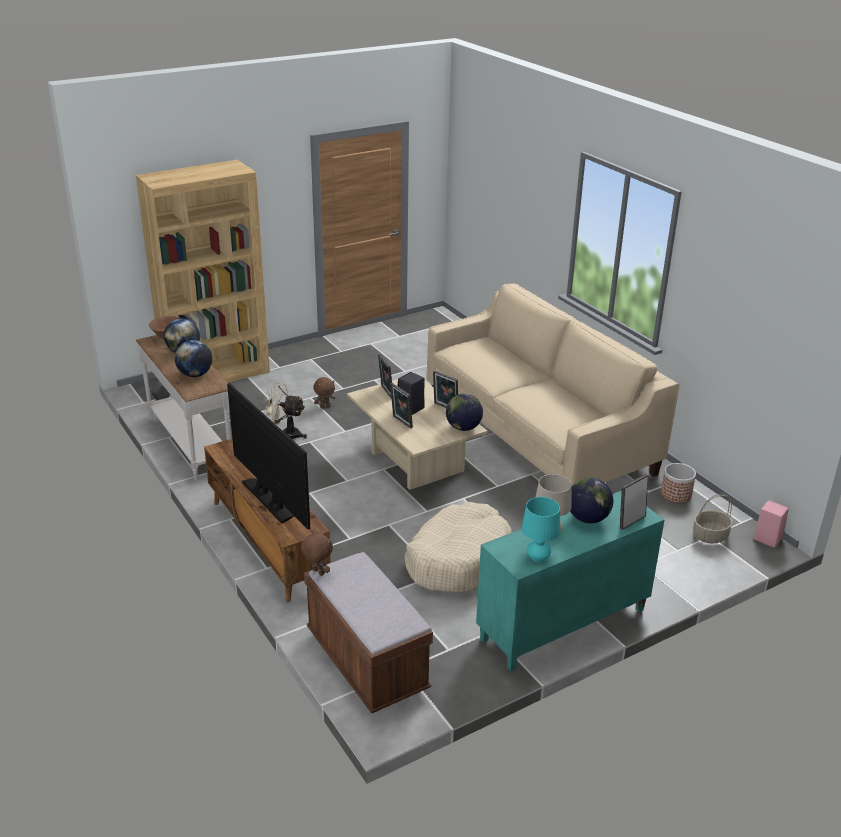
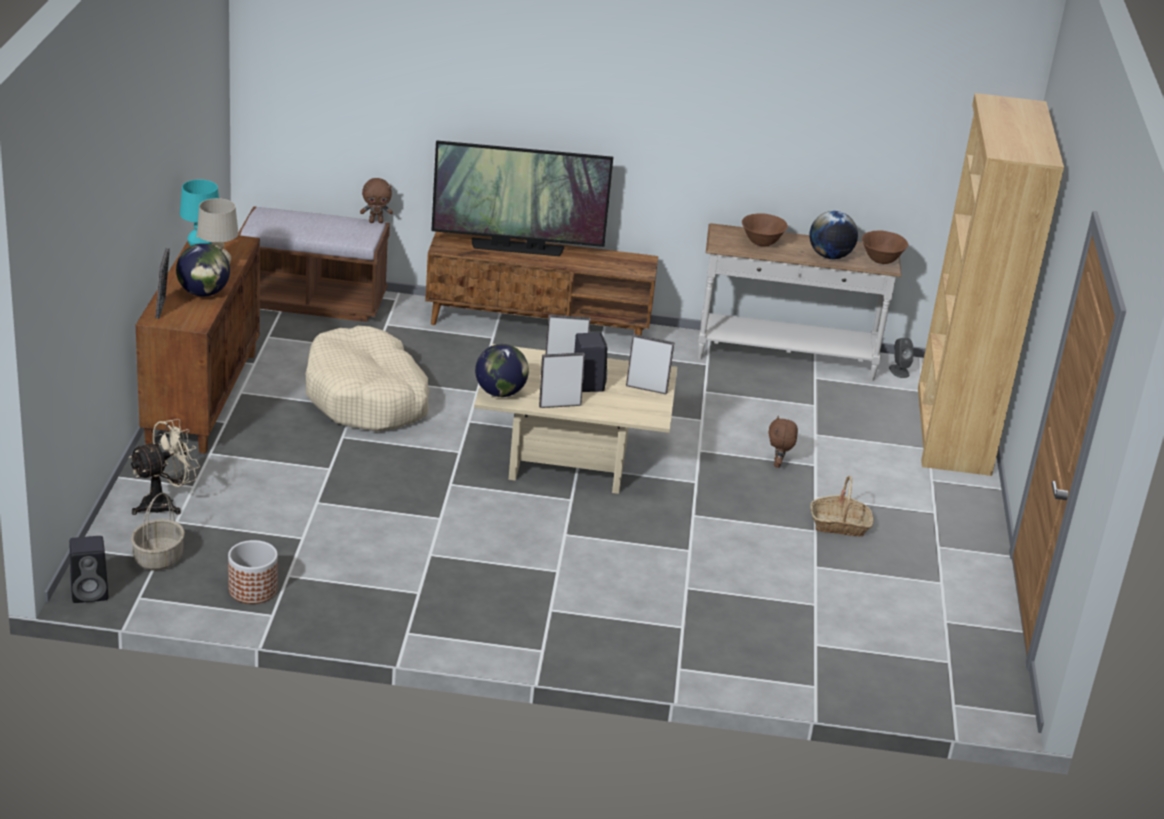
camera: 125 degrees right, 0 degrees up
(195, 374) = (761, 243): globe -> brown bowl
(285, 434) = (737, 413): beige fan -> beige fan (164, 503)
(359, 376) = (839, 525): none -> basket
(537, 432) = (519, 577): beige sofa -> none
(563, 625) = (201, 397): turquoise cabinet -> brown cabinet
(766, 538) = (91, 592): pink speaker -> black speaker

